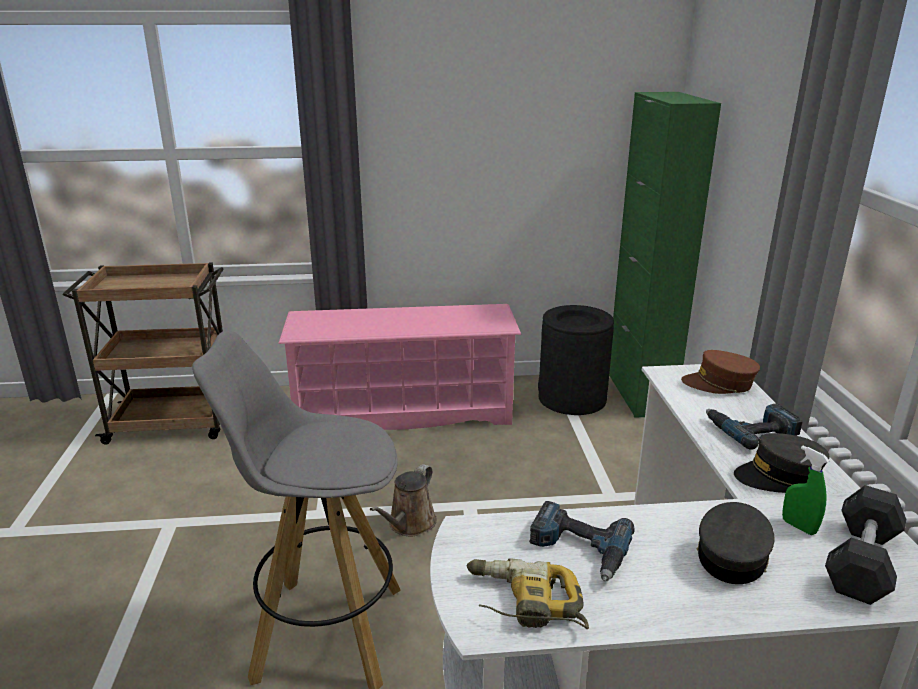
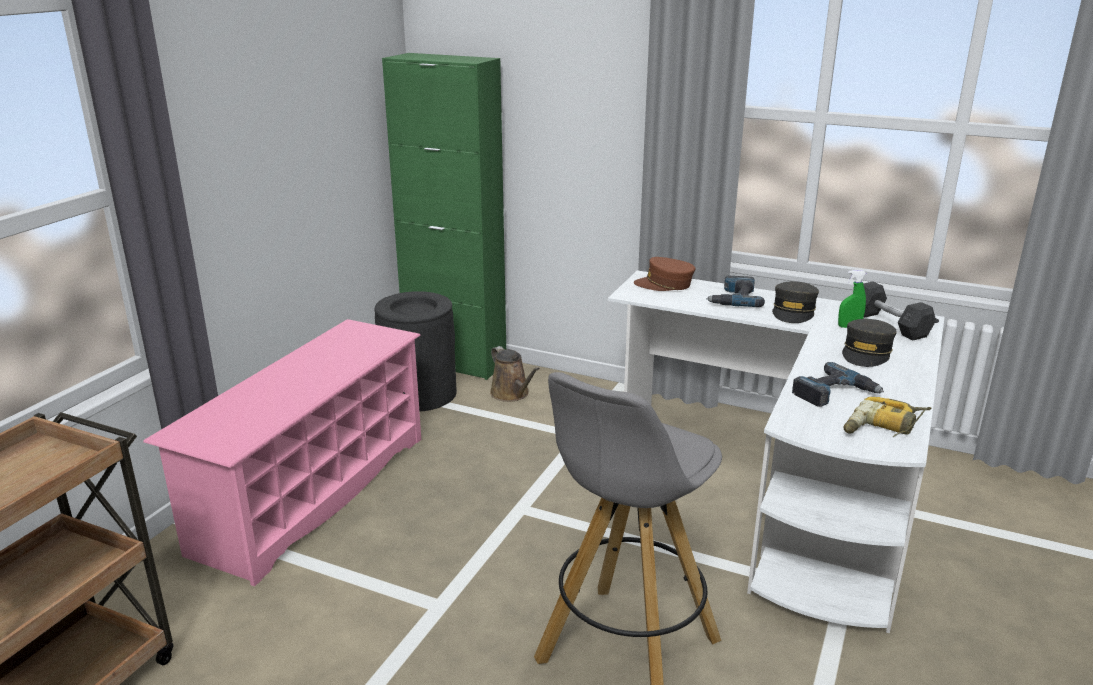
camera: 60 degrees left, 0 degrees up
(409, 524) = (515, 552): brown watering can -> brown watering can (512, 394)
(719, 383) = (664, 284): brown cap -> brown cap turned 60 degrees clockwise
(732, 555) = (866, 353): grey cap -> grey cap turned 120 degrees counterclockwise

